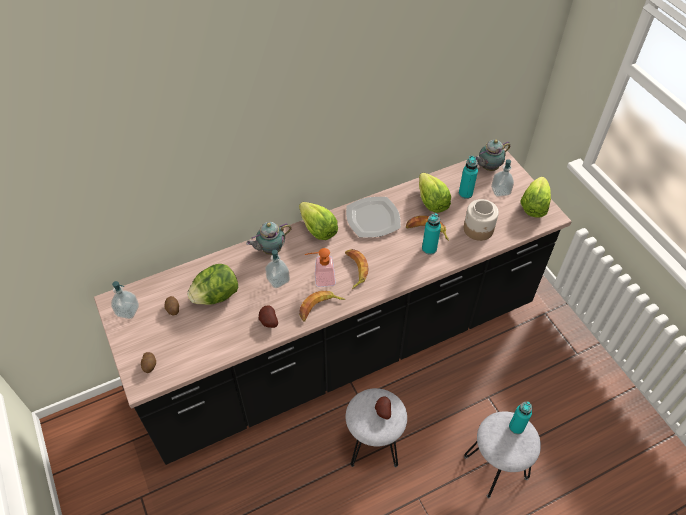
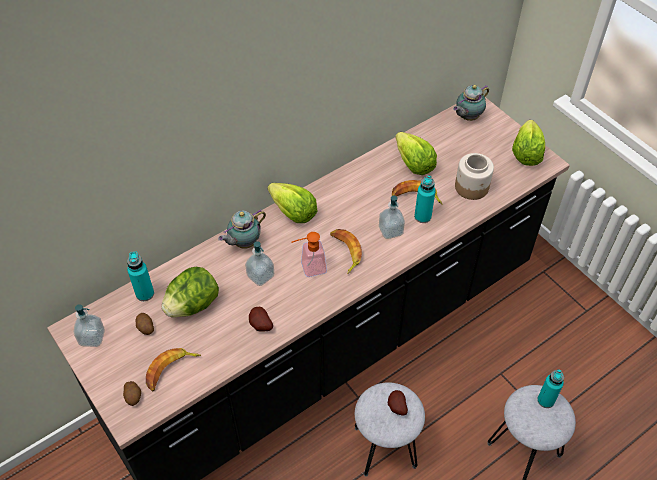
camera: 10 degrees left, 0 degrees up
(319, 308) = (315, 300): banana -> banana (170, 370)
(373, 219) = (353, 191): plate -> none
(465, 194) = (449, 149): turquoise bottle -> turquoise bottle (145, 293)
(500, 191) = (486, 141): soap dispenser -> soap dispenser (390, 231)

